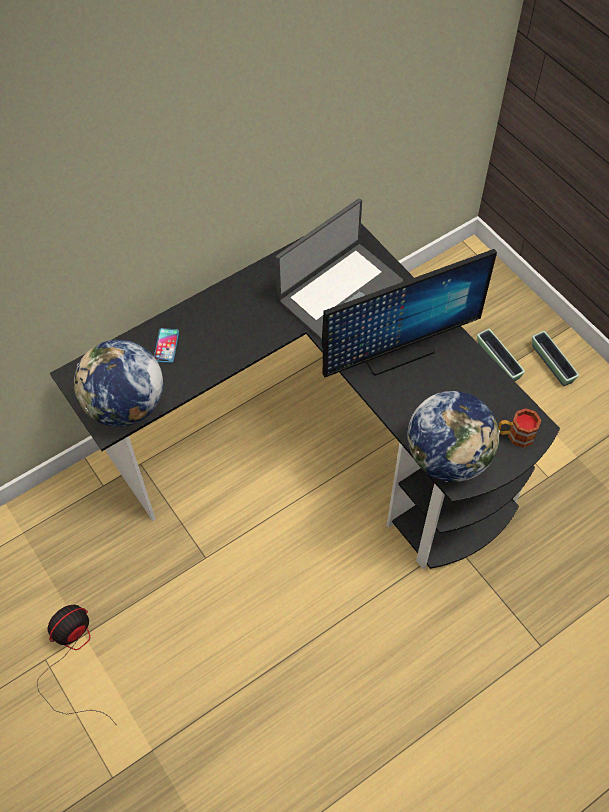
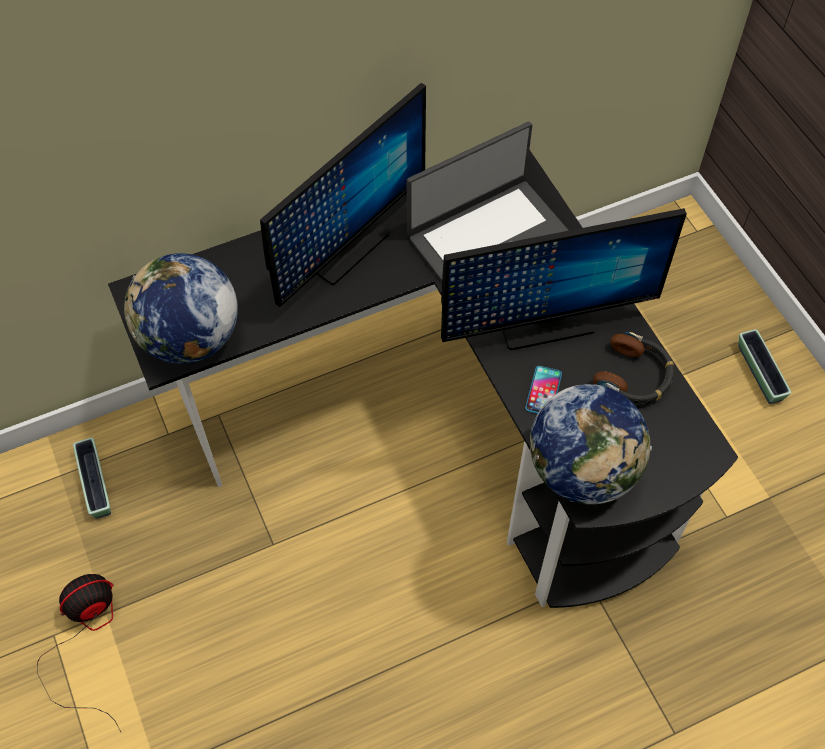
camera: 10 degrees right, 0 degrees up
(166, 346) = (257, 272): phone -> phone (543, 391)
(231, 316) = (345, 248): none -> monitor
(472, 381) = (634, 376): none -> headphones
(498, 361) = (690, 359): planter -> planter (96, 484)
(515, 435) = (676, 456): mug -> none

